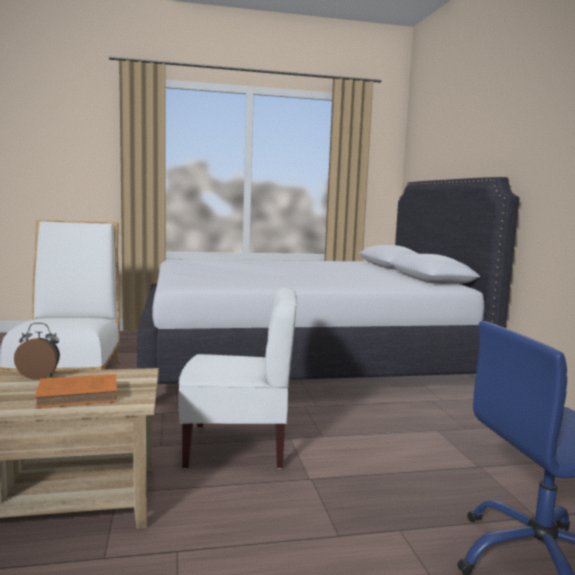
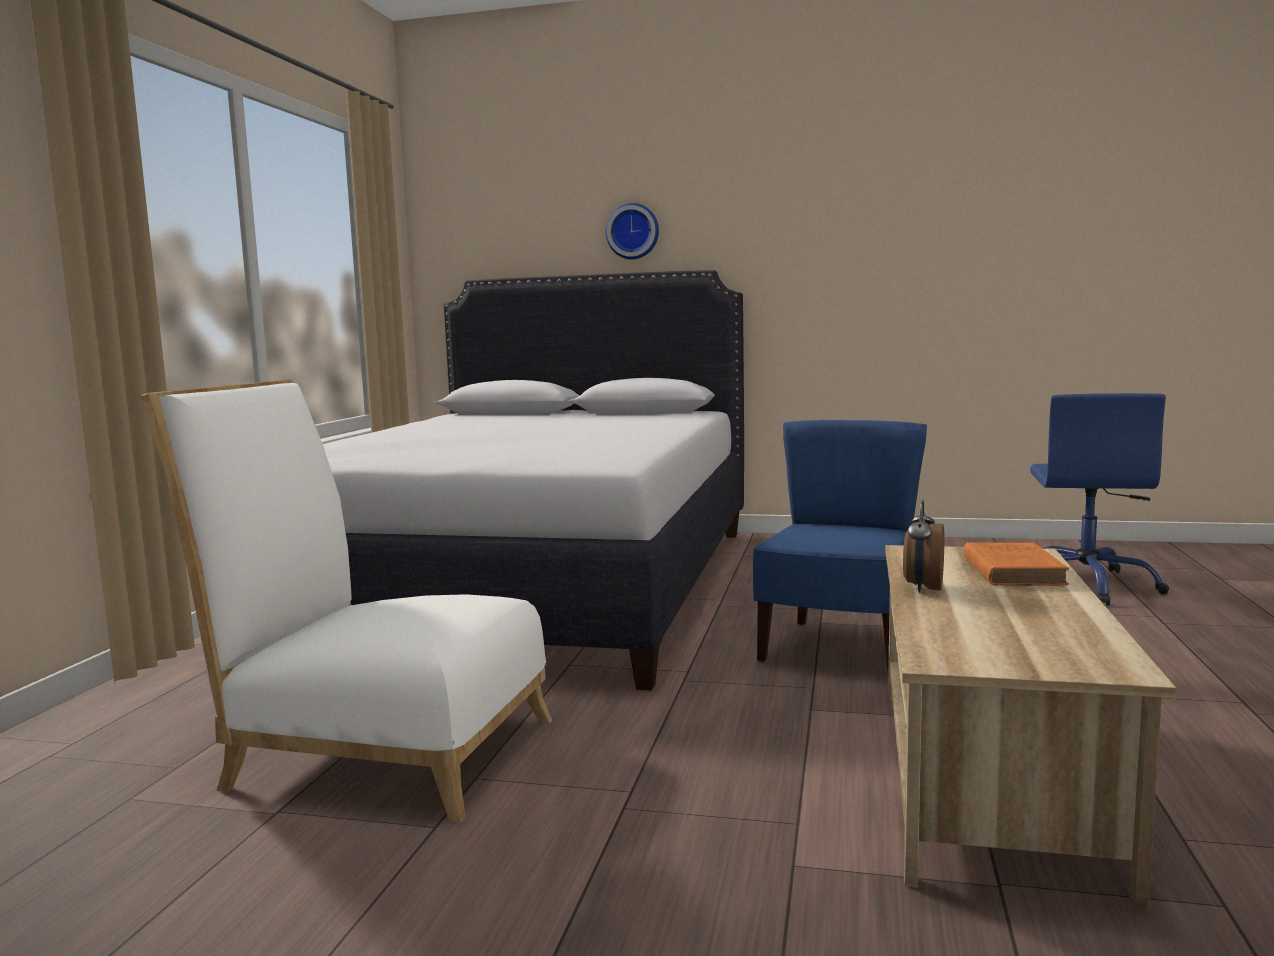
camera: 65 degrees left, 0 degrees up
(237, 448) = (839, 648): white chair -> blue chair
(477, 147) = (633, 231): none -> wall clock

